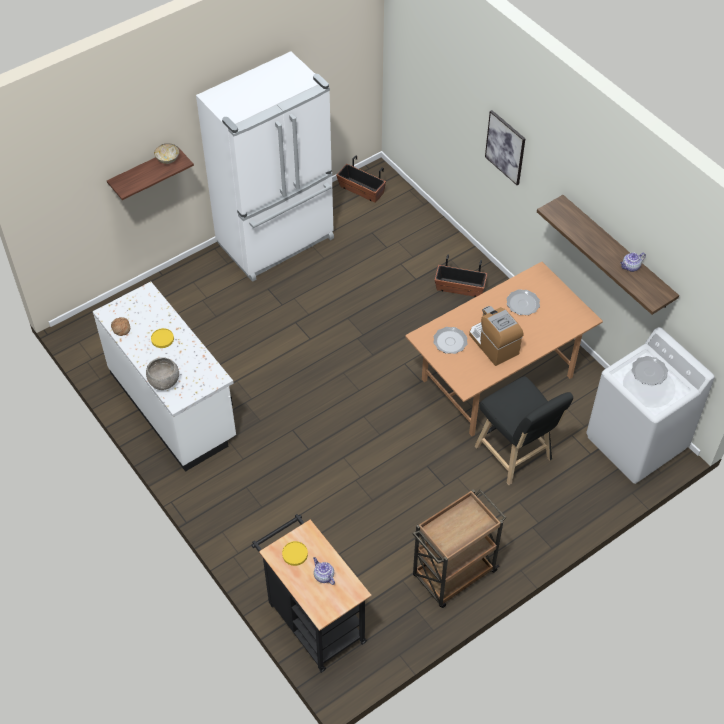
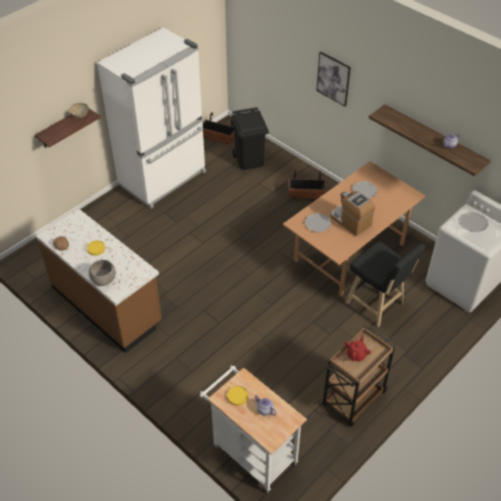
camera: 10 degrees left, 5 degrees down
(173, 405) = (107, 305): white counter -> brown counter
(313, 619) = (251, 451): black cart -> white cart
(395, 228) = (249, 160): none -> black trash can
(454, 523) = (356, 354): none -> red teapot

